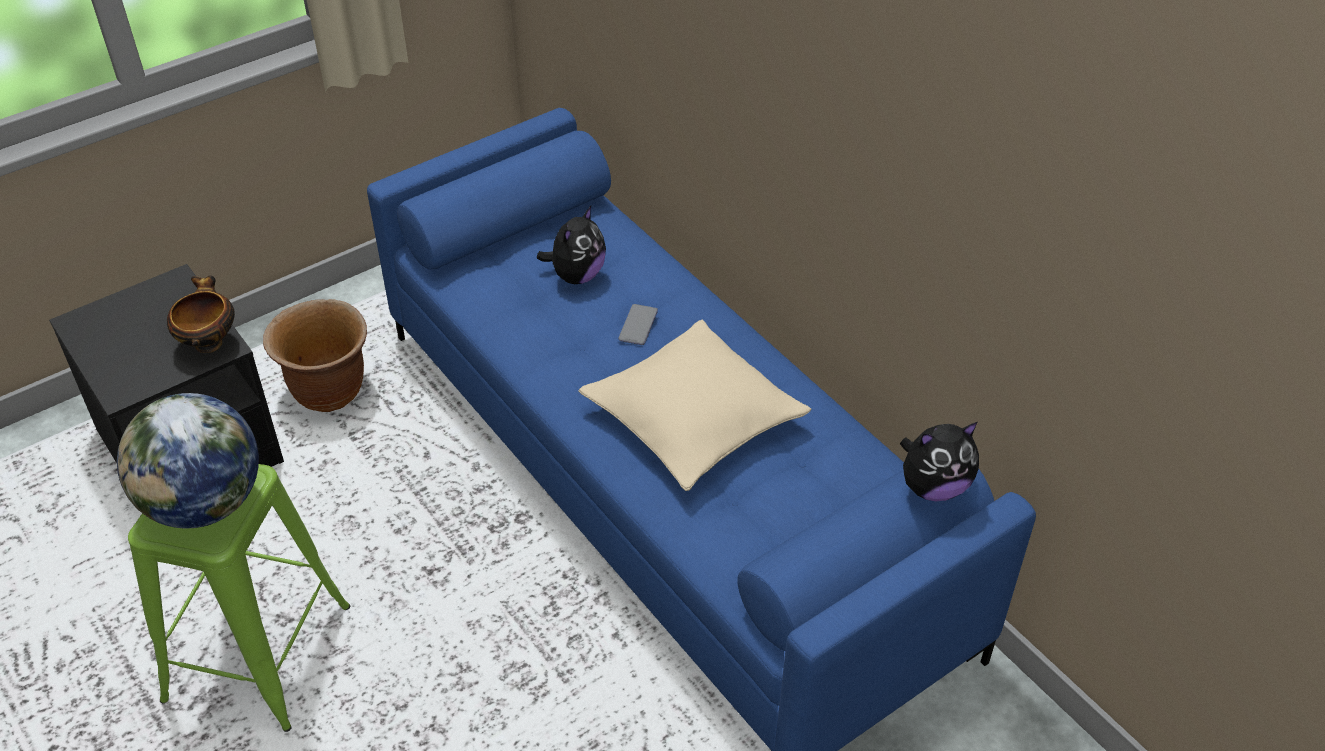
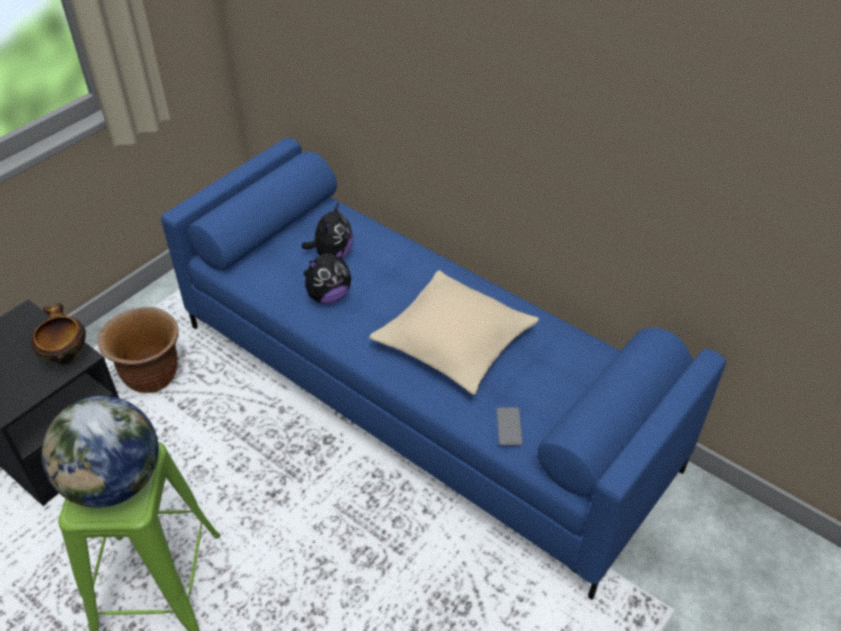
camera: 15 degrees left, 0 degrees up
(638, 325) = (390, 283): phone -> phone (509, 427)
(933, 487) = (654, 355): plush toy -> plush toy (328, 296)

